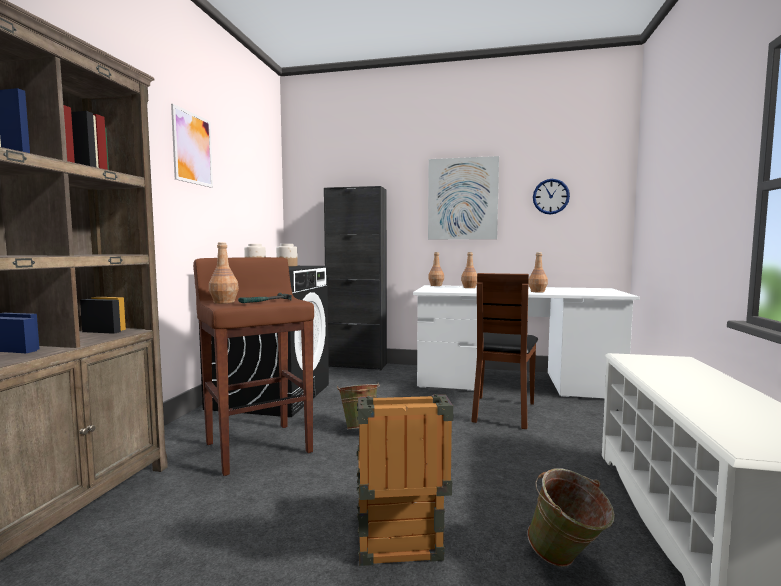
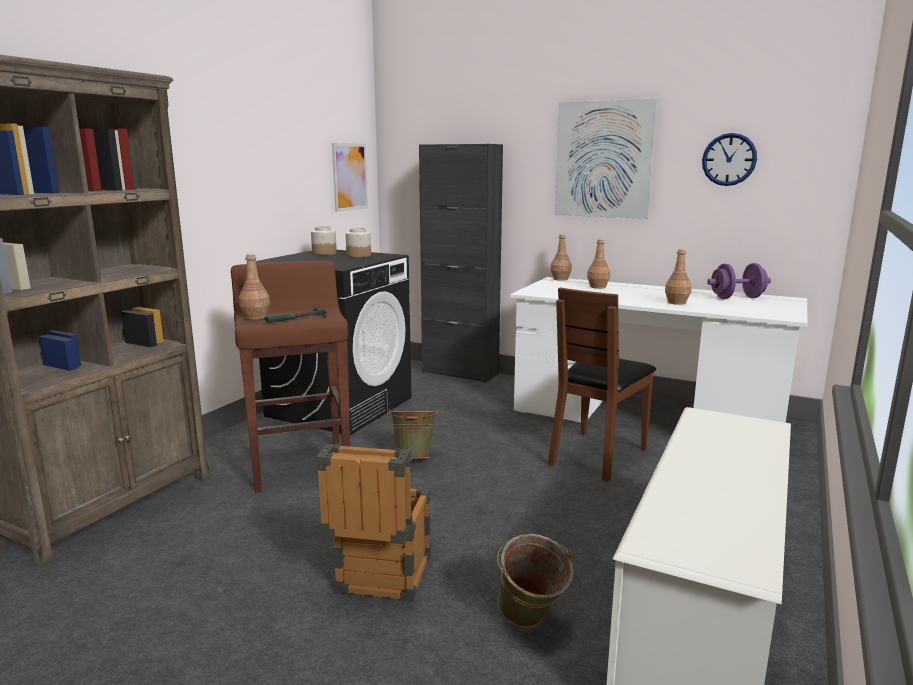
camera: 15 degrees right, 10 degrees up
(192, 148) = (243, 120): picture -> picture (350, 177)
(570, 289) = (737, 298): none -> purple dumbbell

